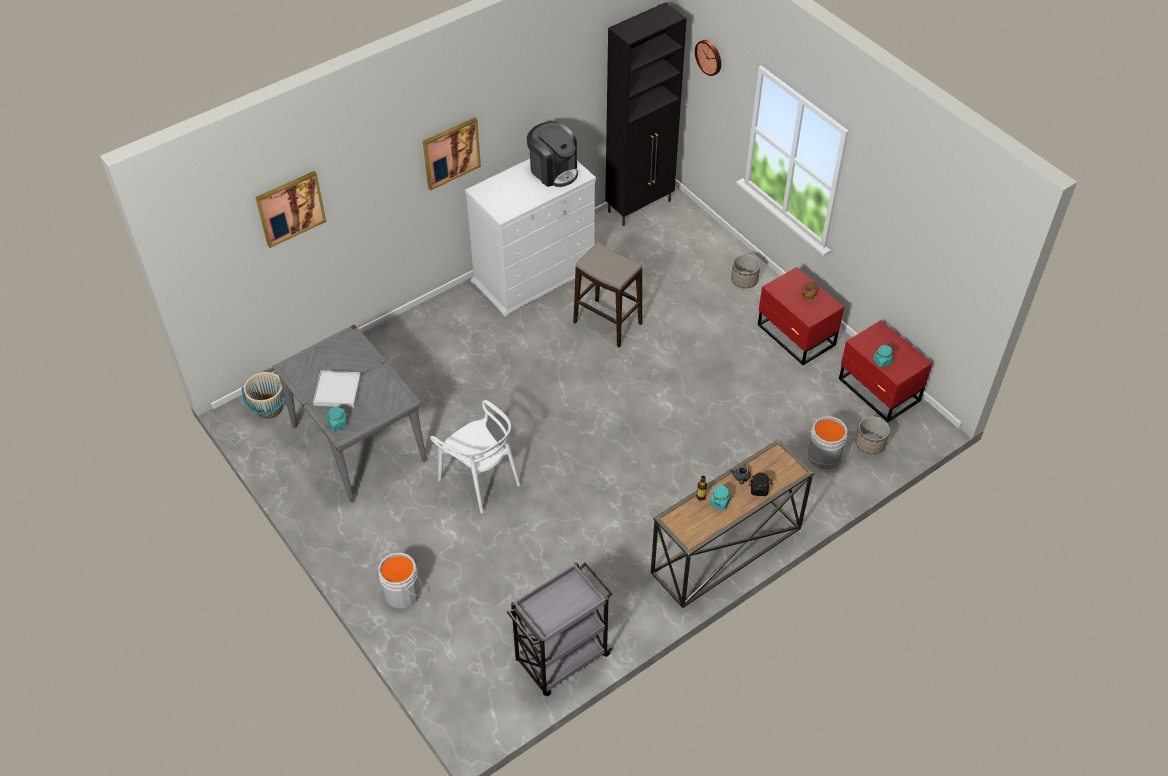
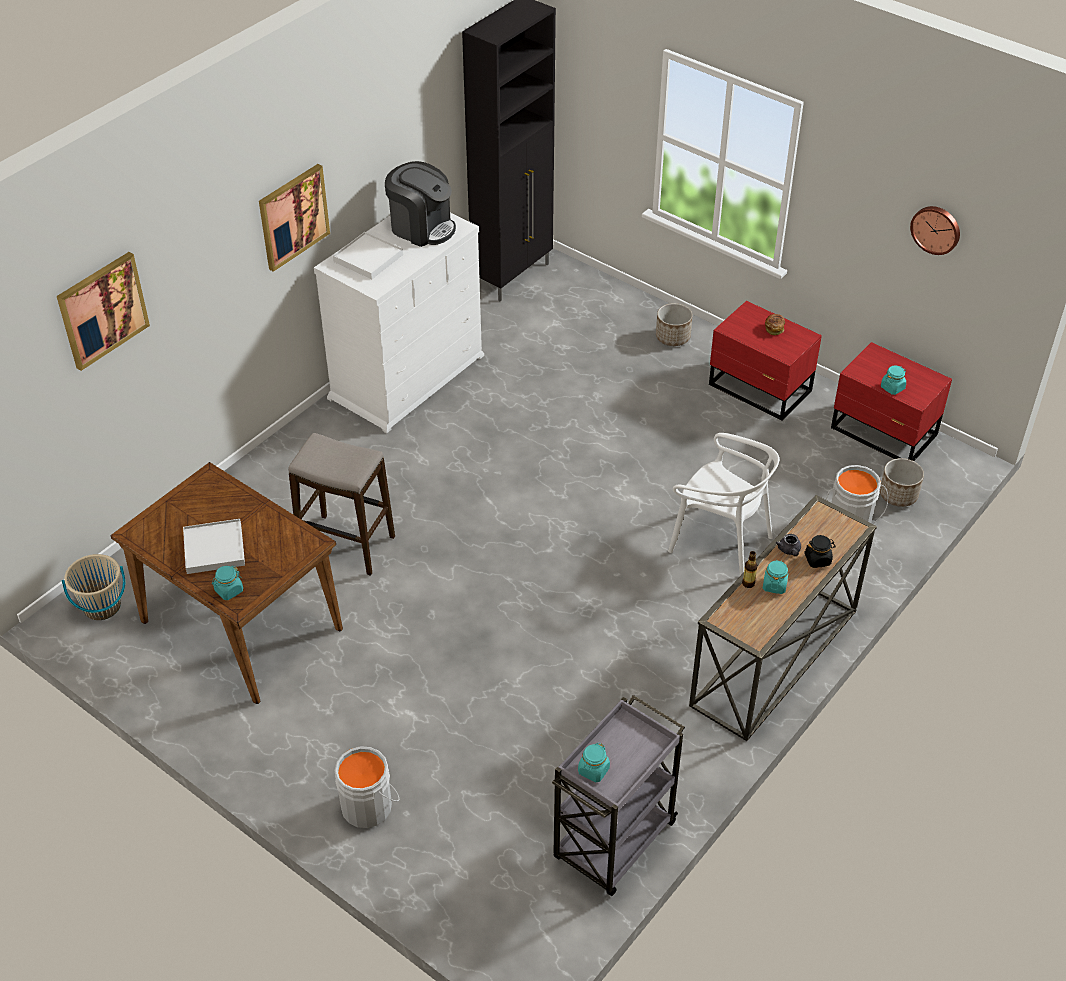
camera: 15 degrees left, 5 degrees down
(357, 442) = (240, 624): grey dining table -> brown dining table
(480, 480) = (424, 638): white chair -> white chair (720, 541)
(506, 189) = (368, 258): none -> white tray
(538, 610) = (593, 770): none -> turquoise jar
(607, 323) = (522, 416): stool -> stool (346, 545)
(709, 57) = (587, 57): wall clock -> wall clock (936, 229)

